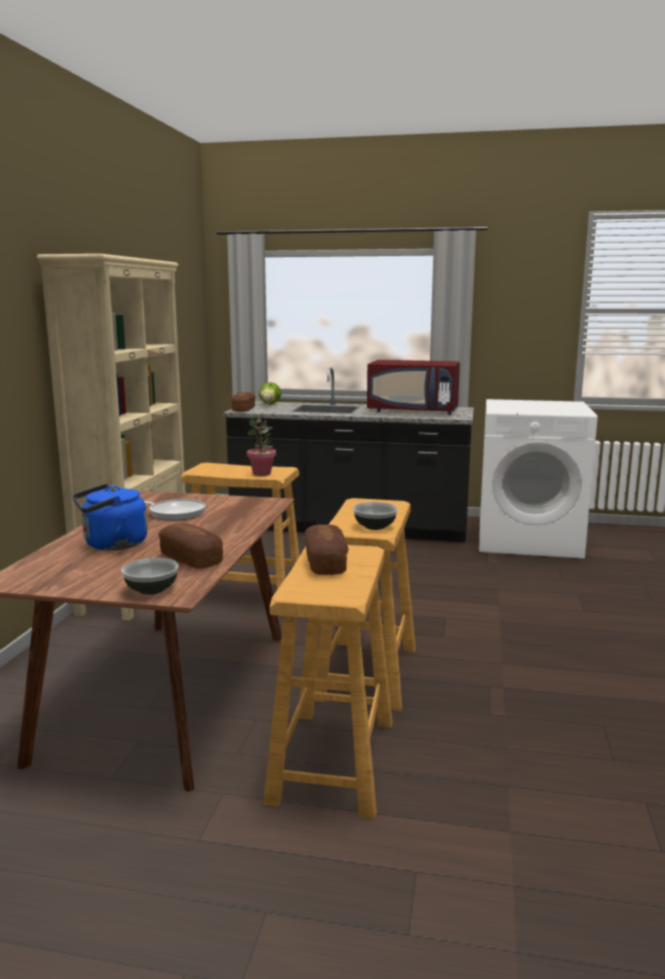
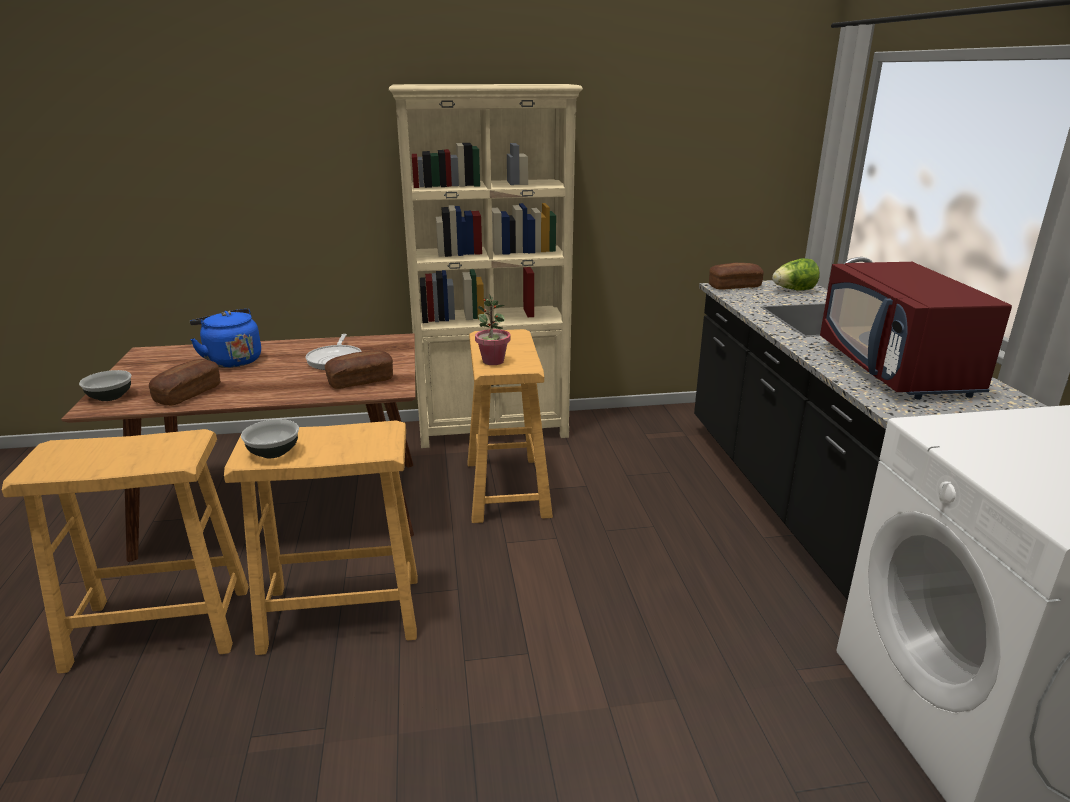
camera: 70 degrees right, 10 degrees up
(325, 563) = (139, 447): bread -> bread (361, 381)

